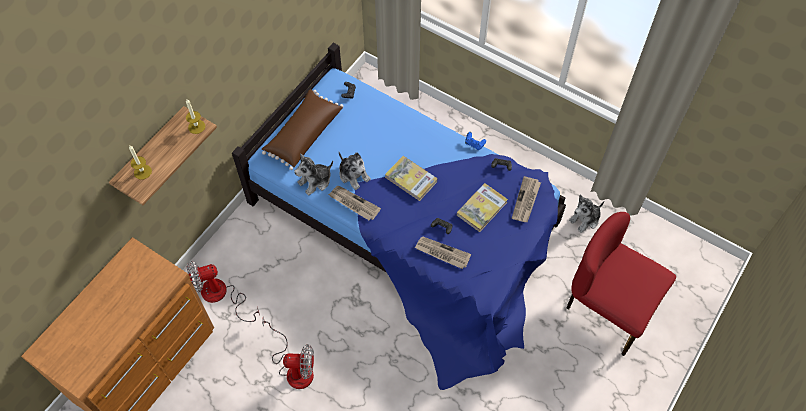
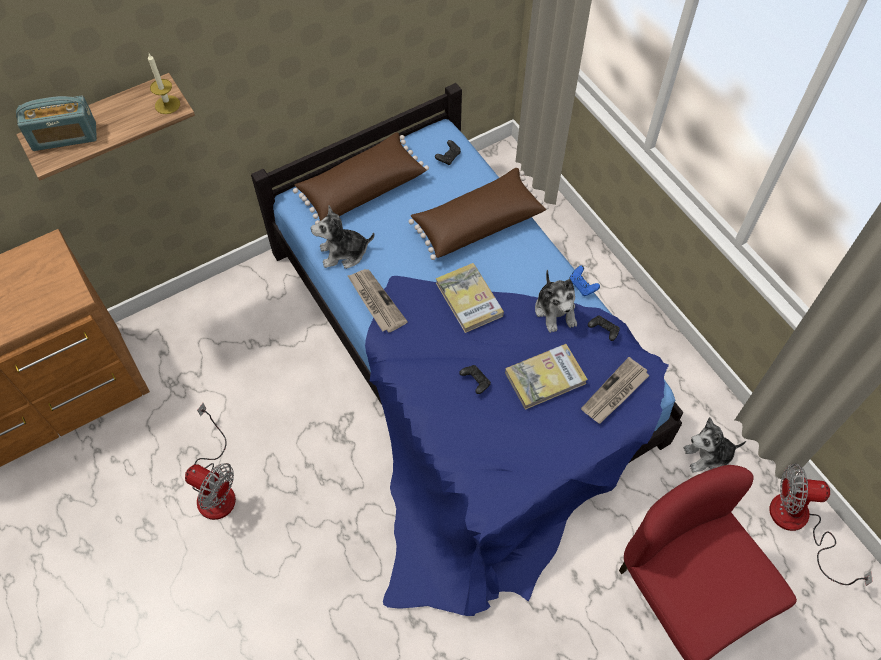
camera: 25 degrees right, 0 degrees up
(142, 172) = (64, 137): candle -> radio
(221, 296) = (179, 356): fan -> fan (799, 525)
(353, 175) = (397, 264): plush toy -> plush toy (555, 311)
(390, 129) = (477, 222): none -> brown pillow
(442, 253) = (456, 417): newspaper -> none

